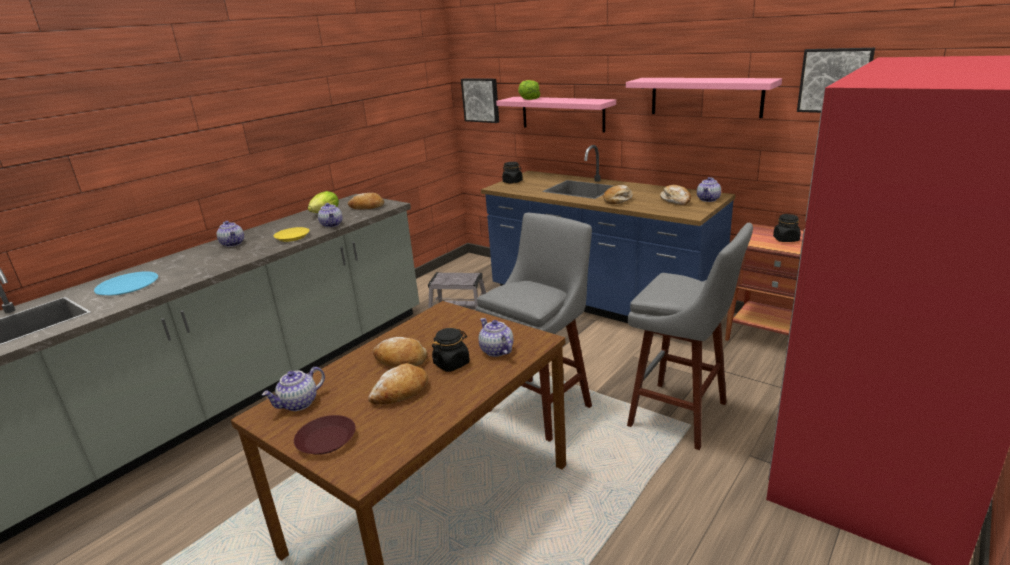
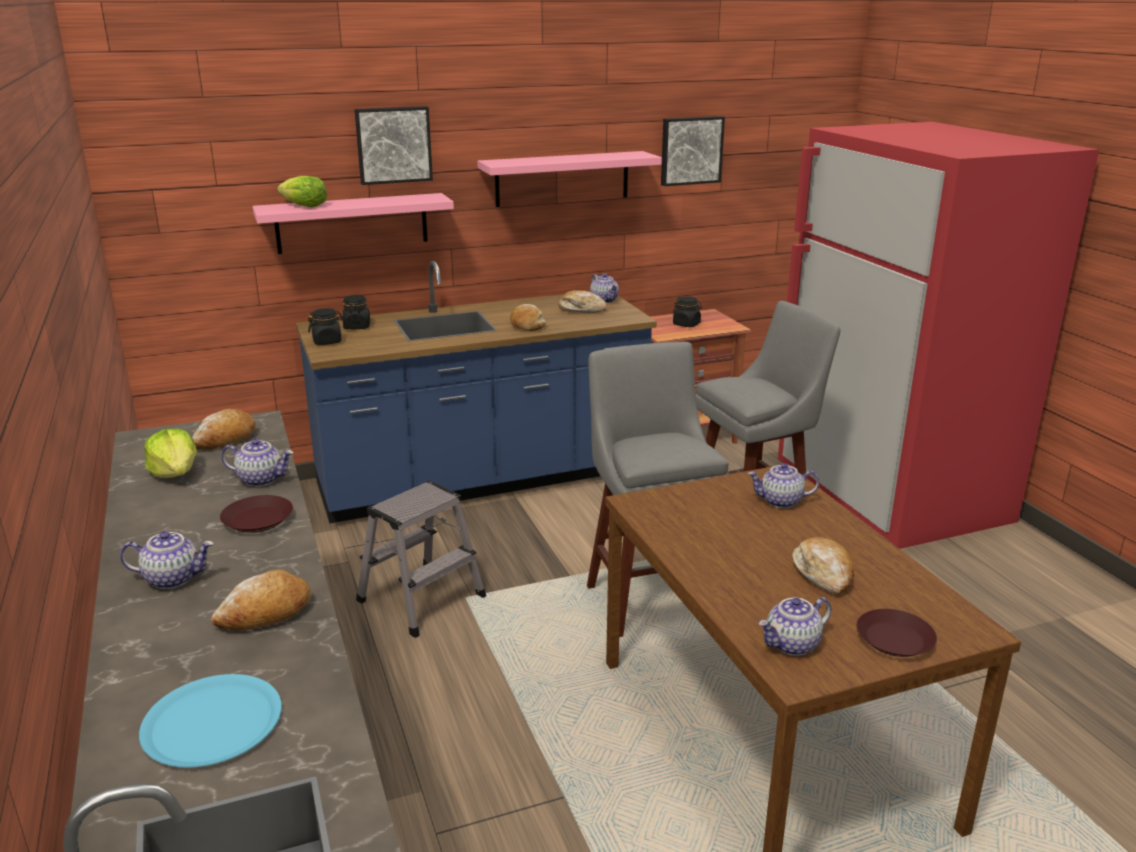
camera: 60 degrees left, 0 degrees up
(293, 237) = (258, 519): yellow plate -> brown plate
(299, 404) = (792, 645): teapot -> teapot turned 75 degrees clockwise
(400, 360) = (745, 557): bread -> bread (265, 613)
(451, 364) = (786, 531): black jar -> black jar (357, 326)
(481, 100) = (176, 218): picture -> picture (393, 145)

